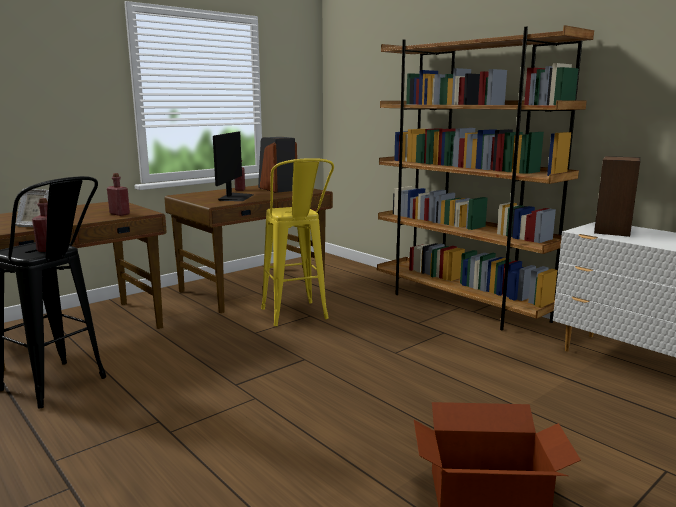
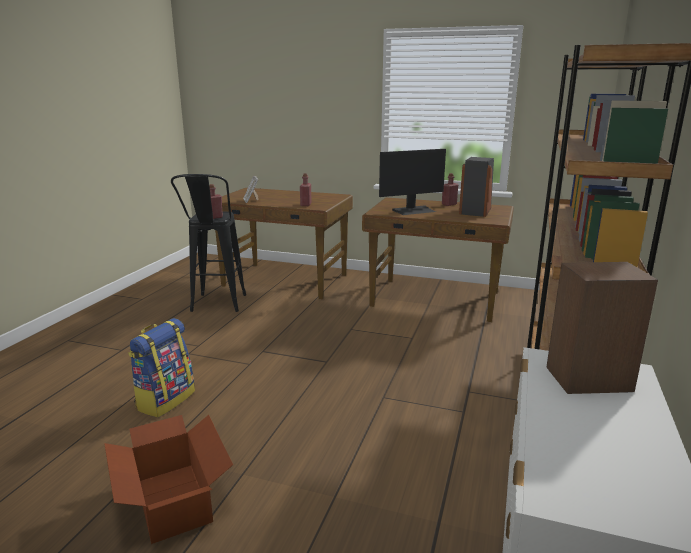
camera: 60 degrees right, 5 degrees up
(274, 468) = (165, 400): none -> backpack
(297, 318) = (400, 334): yellow stool -> none

